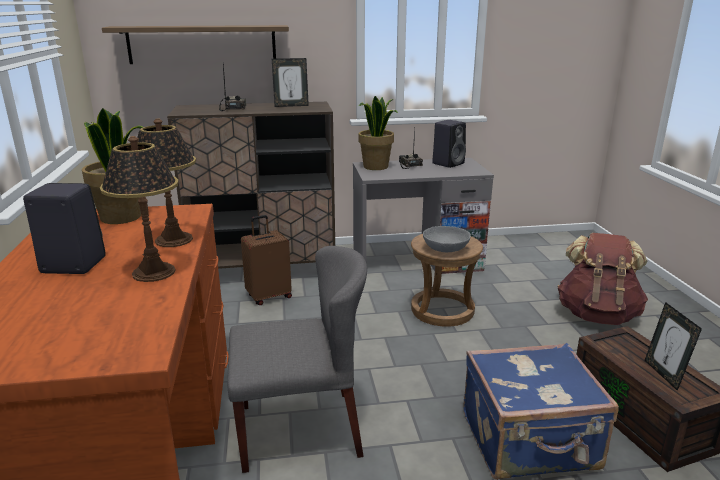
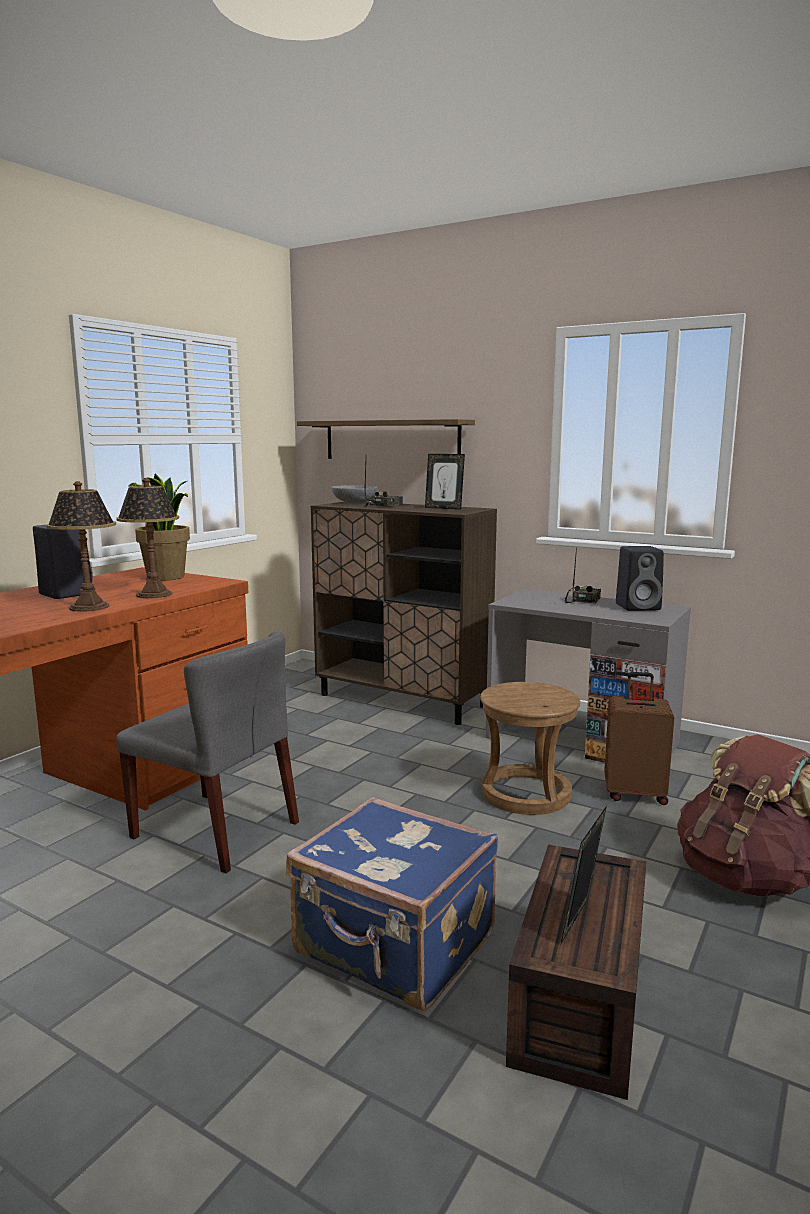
camera: 40 degrees right, 10 degrees down
(269, 296) = (368, 723): brown suitcase -> brown suitcase (635, 794)
(376, 167) = (537, 596): potted plant -> none
(445, 249) = (514, 700): grey bowl -> grey bowl (354, 503)

